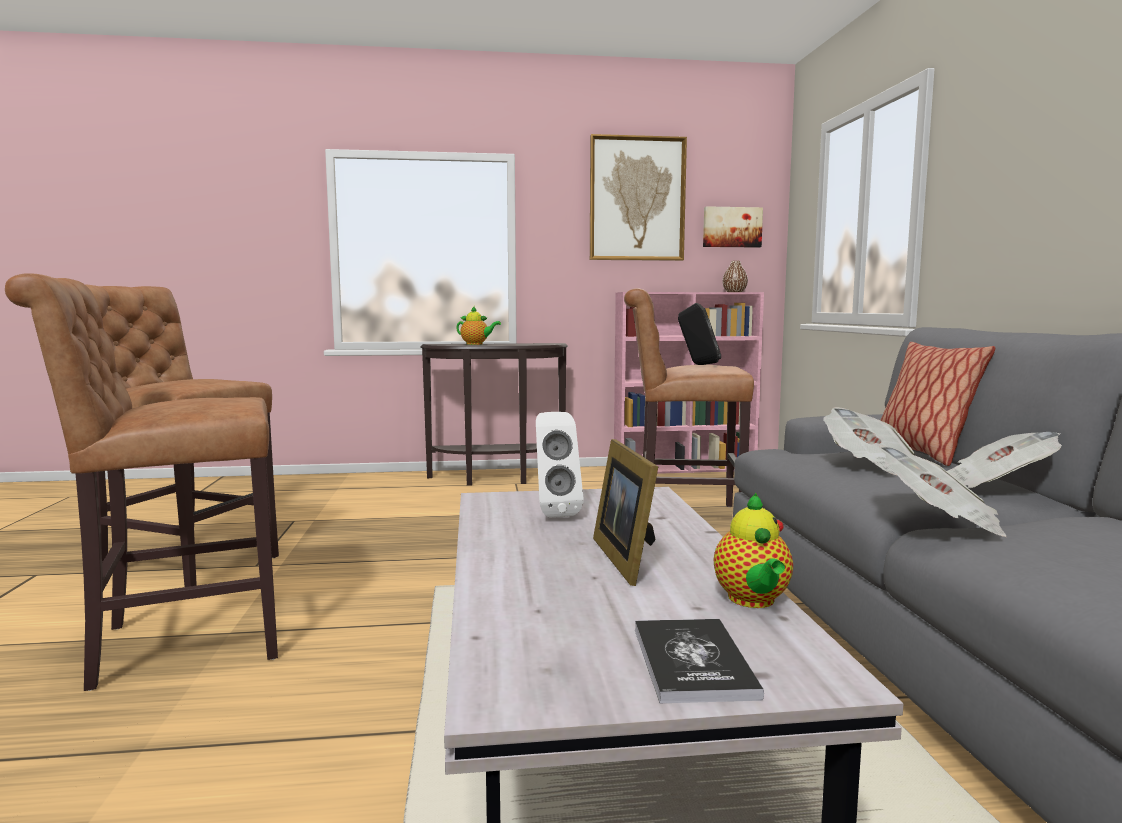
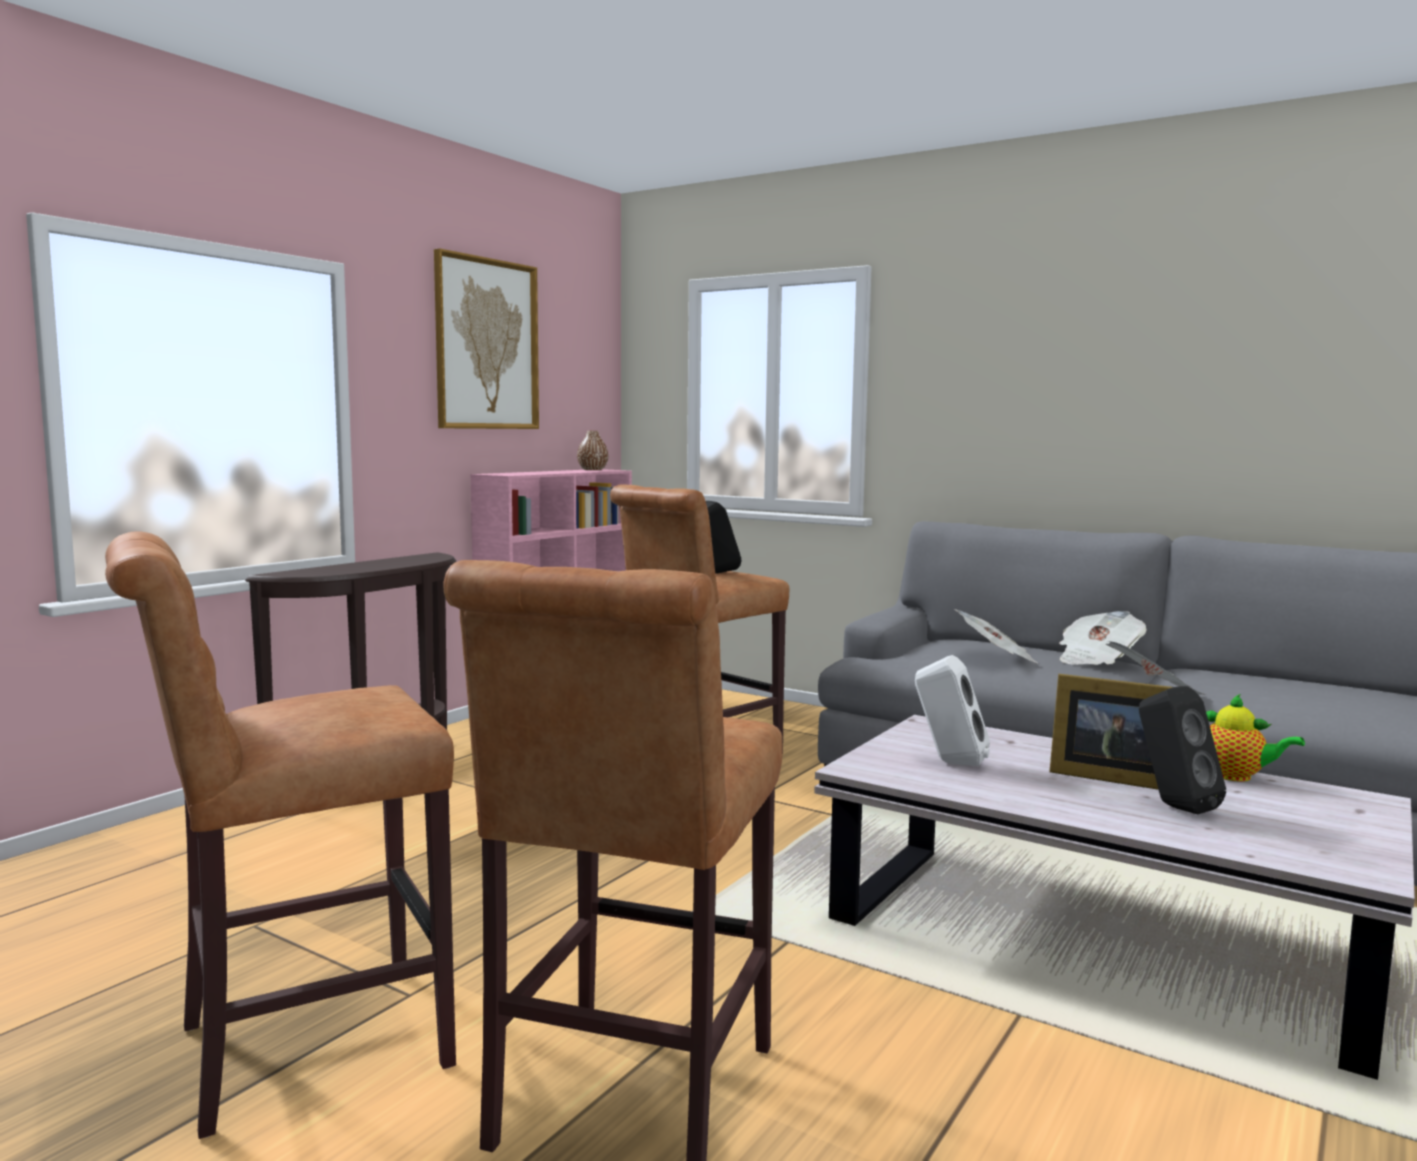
camera: 50 degrees left, 0 degrees up
(476, 344) = (348, 567): teapot -> none
(582, 589) = (1173, 806): none -> black speaker
(693, 662) = (1332, 817): book -> none
(731, 227) = (576, 387): picture -> none
(922, 454) = (980, 641): pillow -> none

